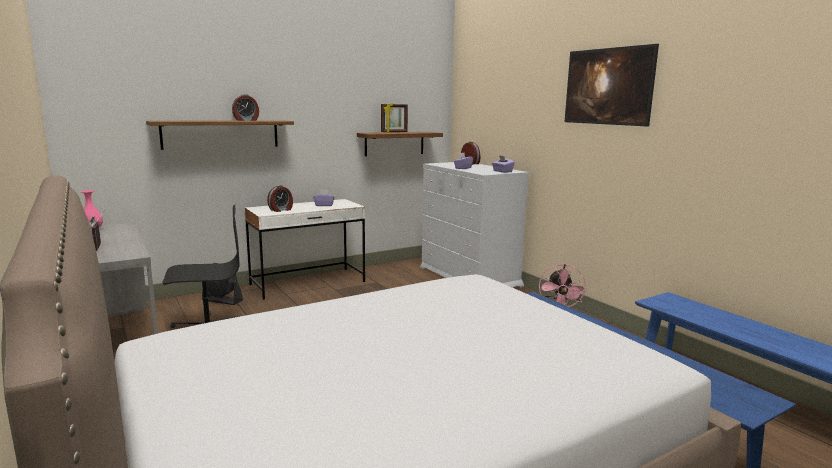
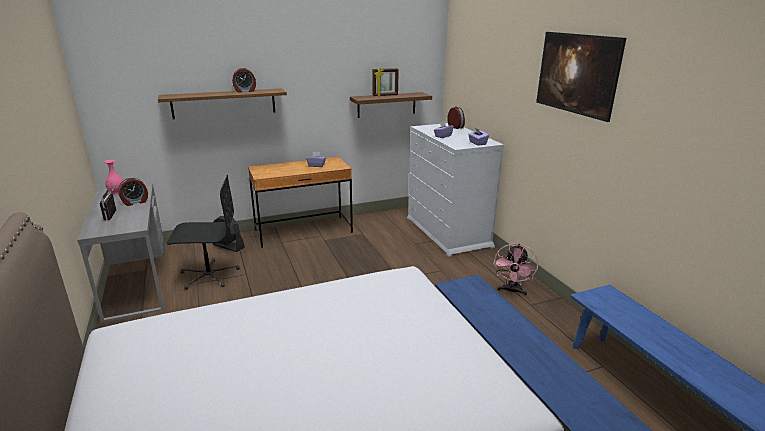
camera: 10 degrees right, 10 degrees up
(281, 210) = (276, 171): alarm clock -> alarm clock (135, 202)
(308, 283) = (303, 231): white desk -> brown desk

